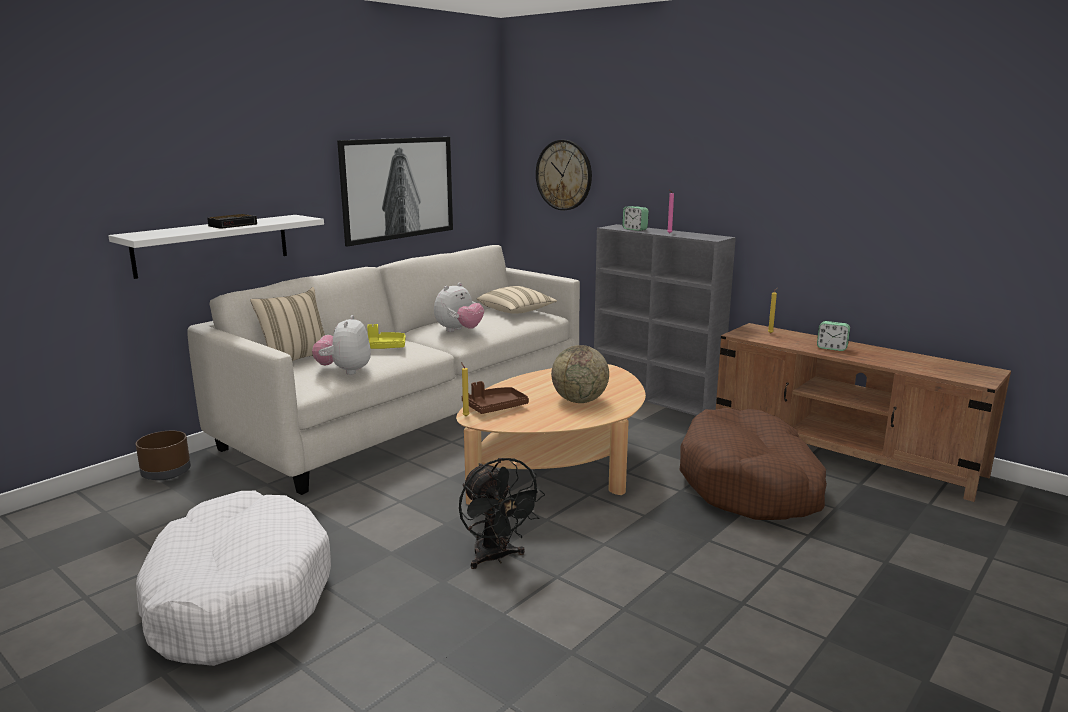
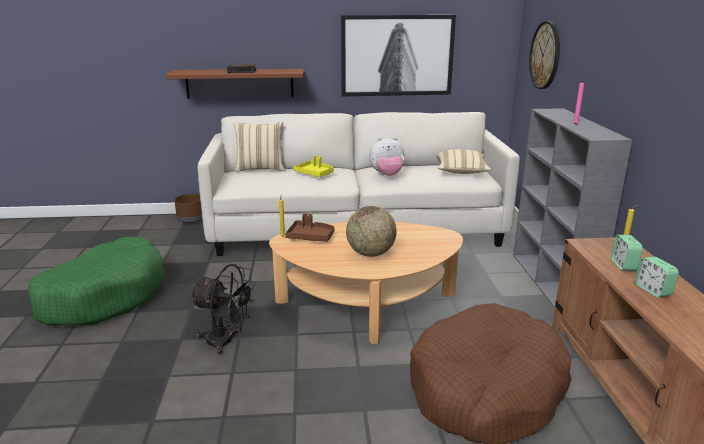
camera: 45 degrees right, 5 degrees up
(213, 245) = (240, 83): white shelf -> brown shelf
(237, 597) = (104, 296): white dog bed -> green dog bed
(345, 371) = (265, 183): plush toy -> none
(496, 558) = (226, 341): black fan -> black fan turned 90 degrees counterclockwise
(635, 229) = (558, 115): alarm clock -> alarm clock (623, 265)

